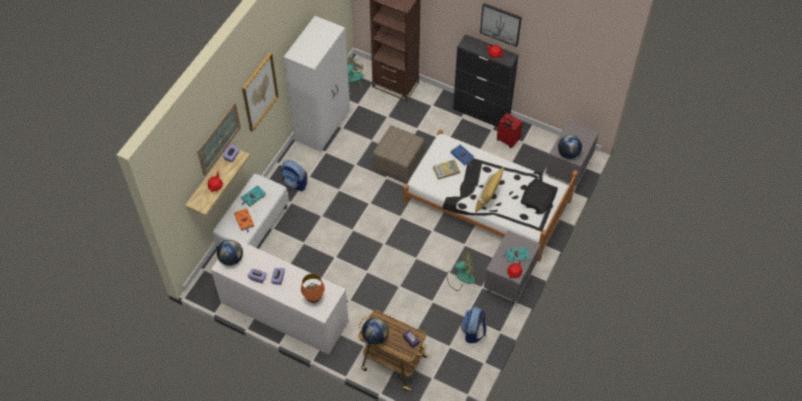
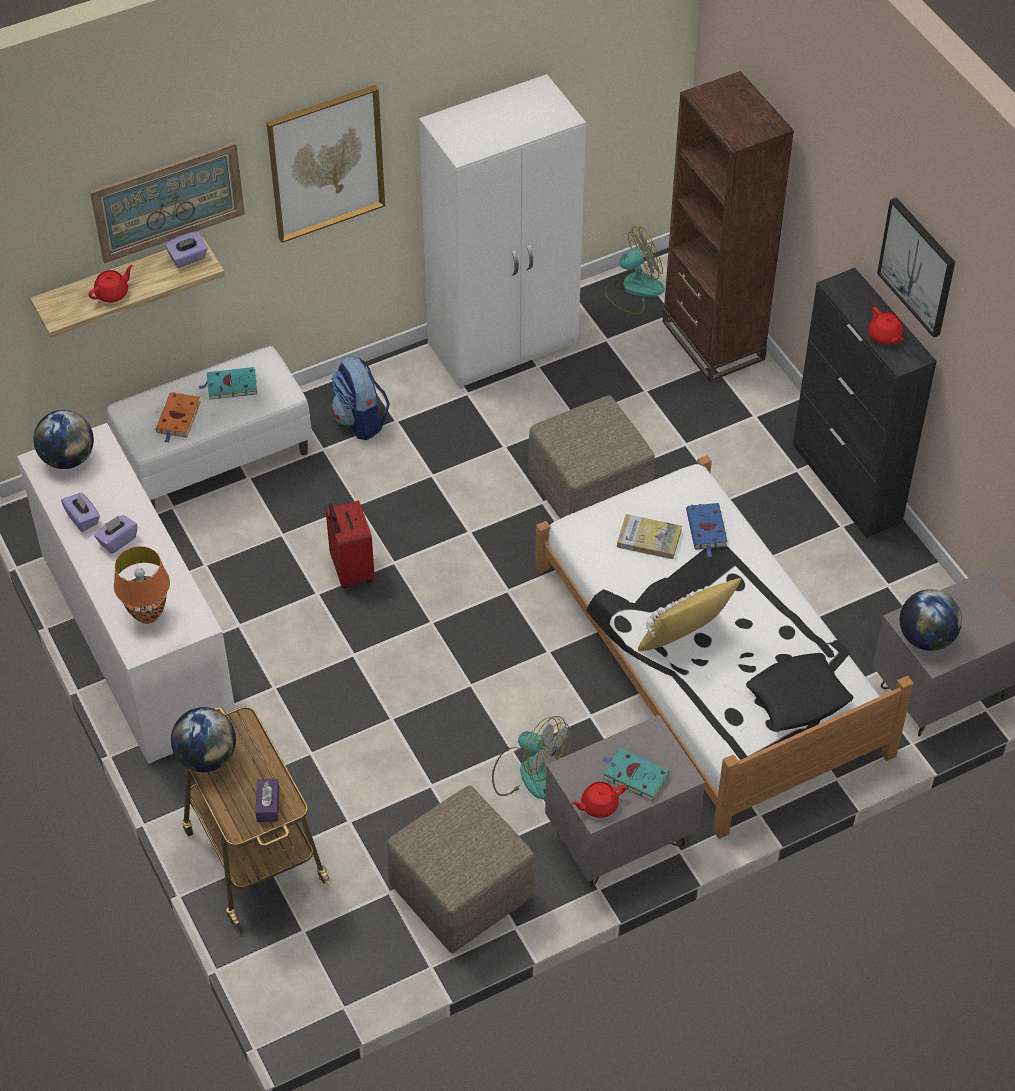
camera: 35 degrees right, 5 degrees down
(473, 332) = (460, 894): backpack -> beige ottoman
(507, 141) = (856, 565): red suitcase -> red suitcase (350, 571)

